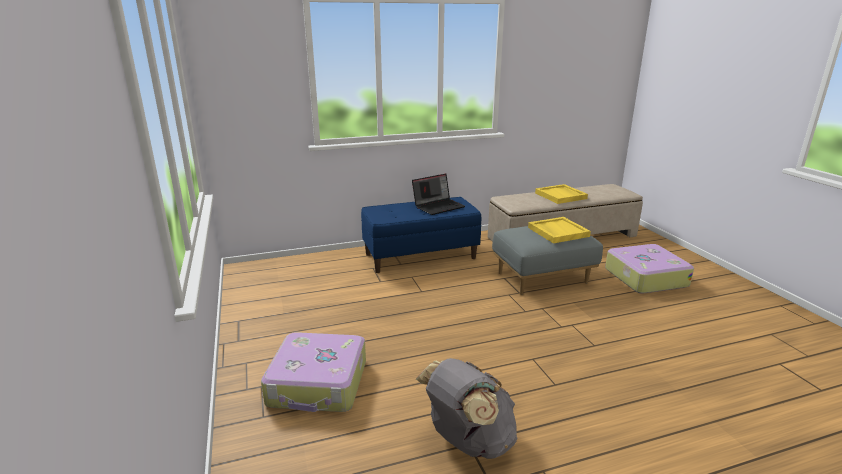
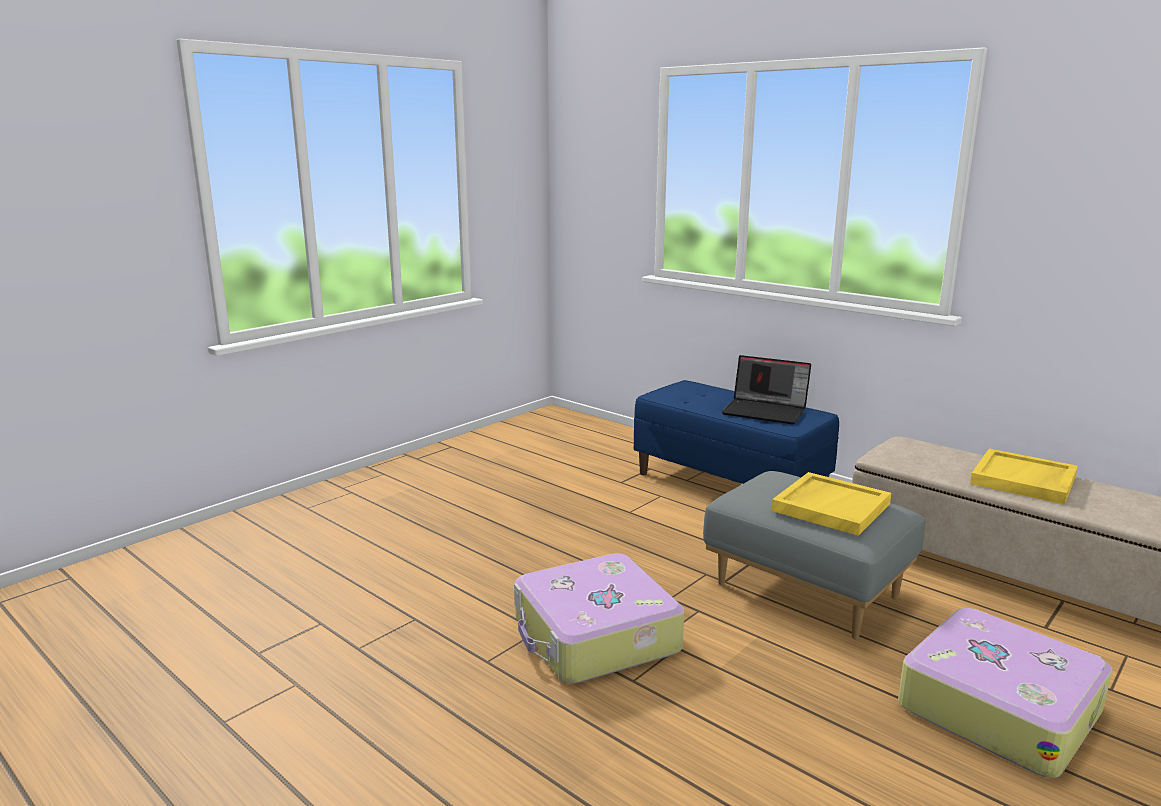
camera: 60 degrees right, 5 degrees down
(318, 384) = (374, 515): suitcase -> suitcase (595, 636)
(468, 441) = (326, 621): grey backpack -> none

